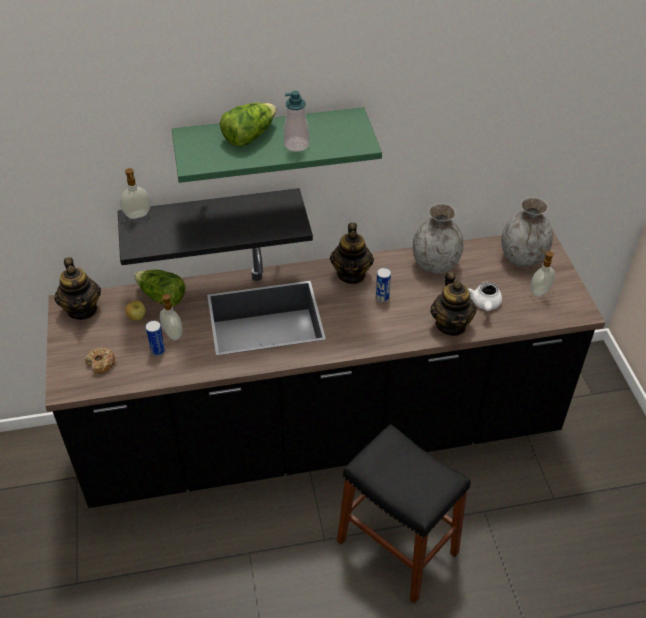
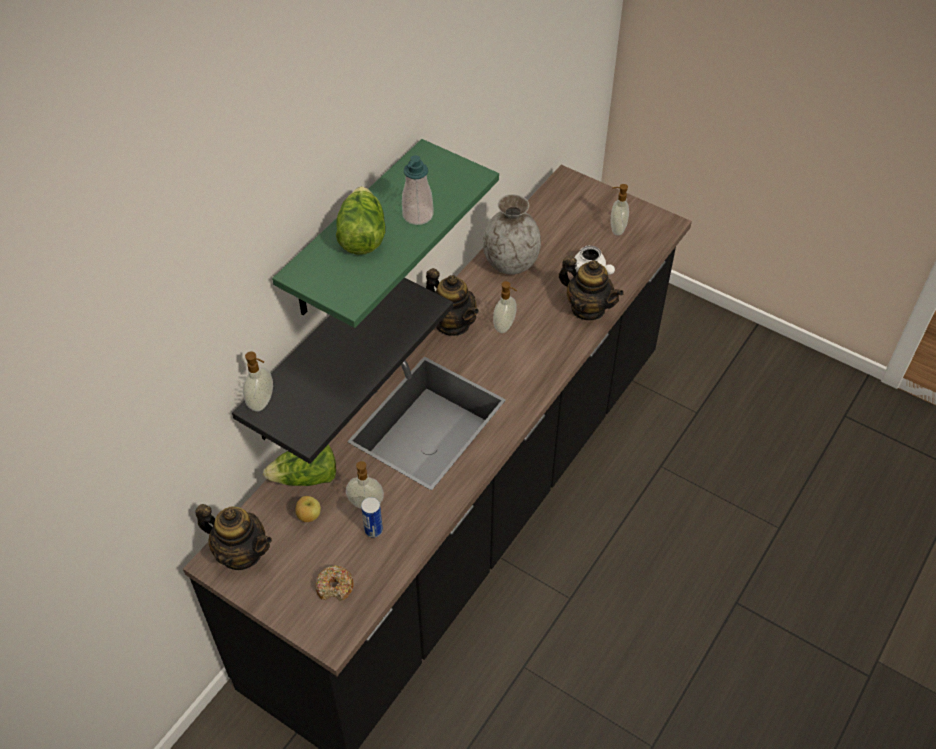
camera: 45 degrees left, 5 degrees up
(382, 298) = (505, 326): can -> soap dispenser
(397, 547) = (631, 552): black stool -> none
(523, 258) = (571, 208): grey vase -> none

